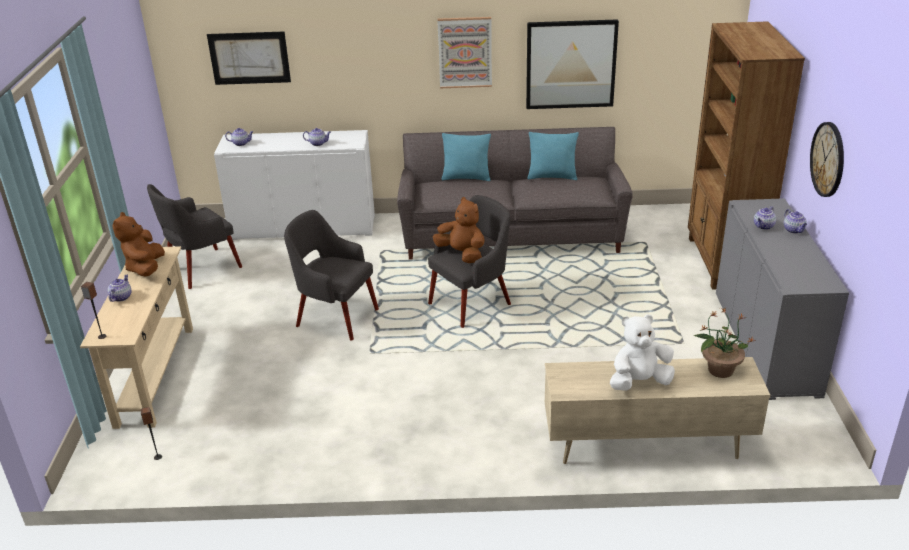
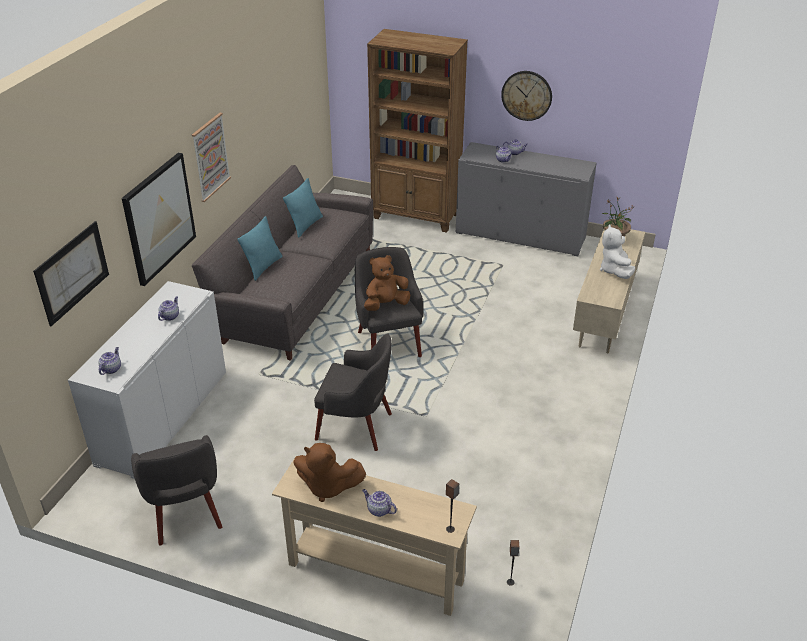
camera: 70 degrees left, 5 degrees up
(335, 317) = (355, 426): grey armchair -> grey armchair turned 120 degrees counterclockwise
(570, 64) = (262, 127): picture -> picture (159, 218)

